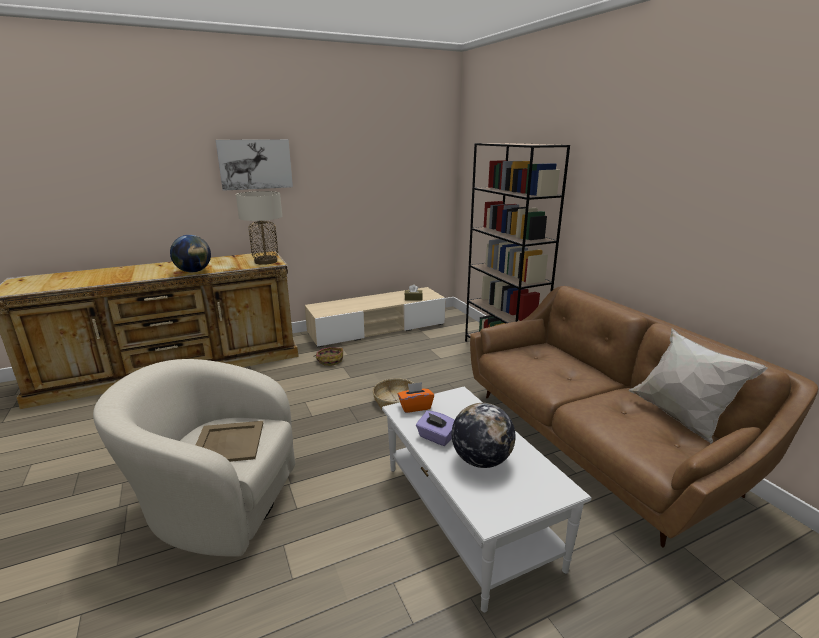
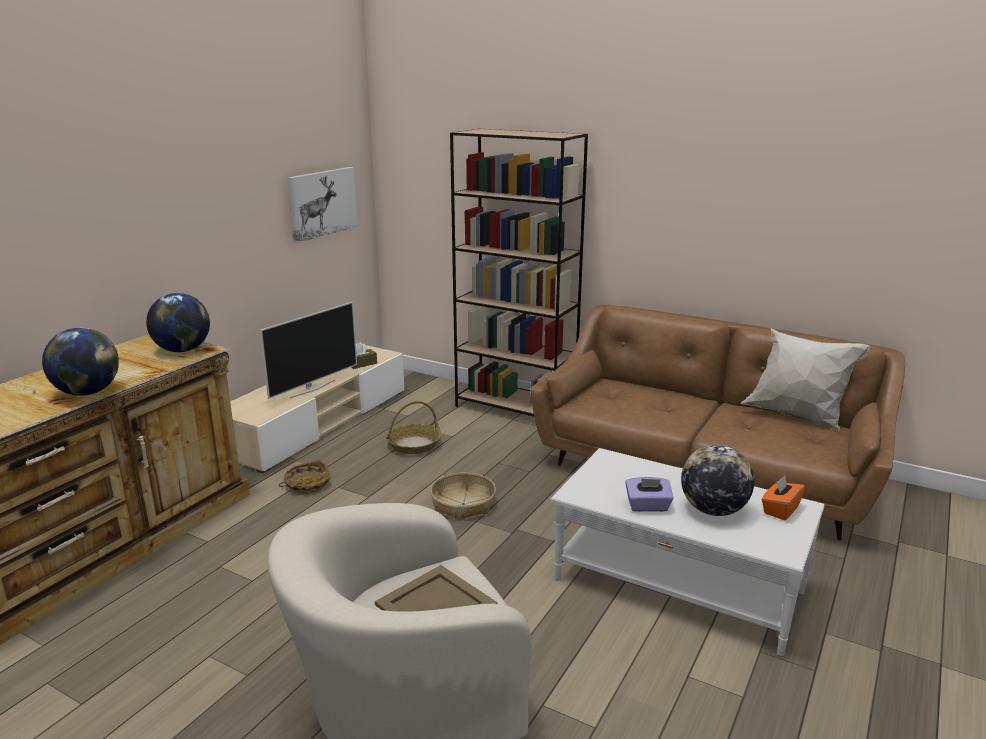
camera: 35 degrees left, 0 degrees up
(255, 164) = (114, 186): picture -> picture (322, 203)
(266, 261) = (183, 350): table lamp -> globe
(368, 305) = (312, 388): none -> television
(412, 356) = (414, 444): none -> basket
(415, 407) = (585, 485): orange tissue box -> orange tissue box (780, 510)

